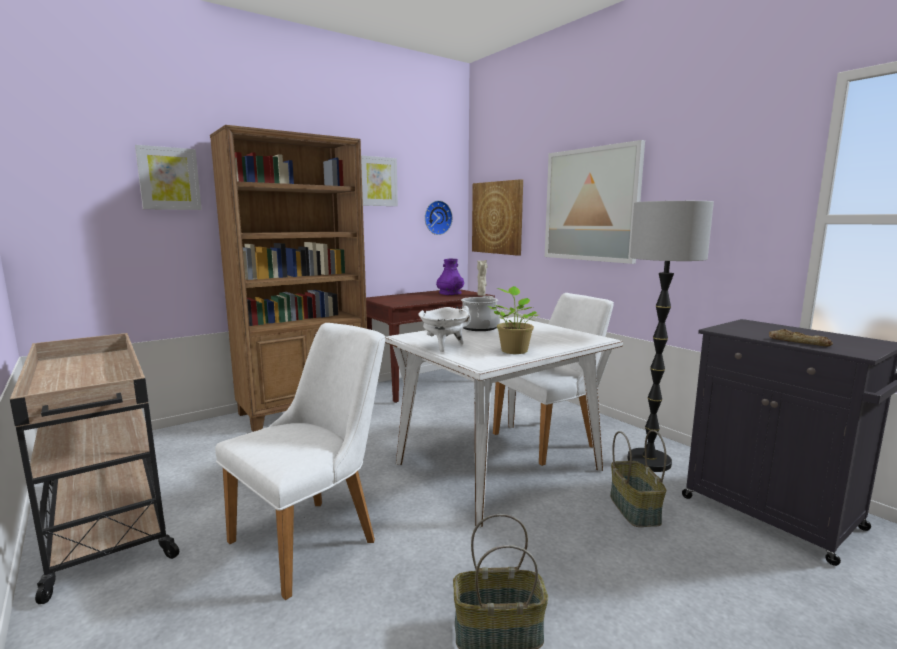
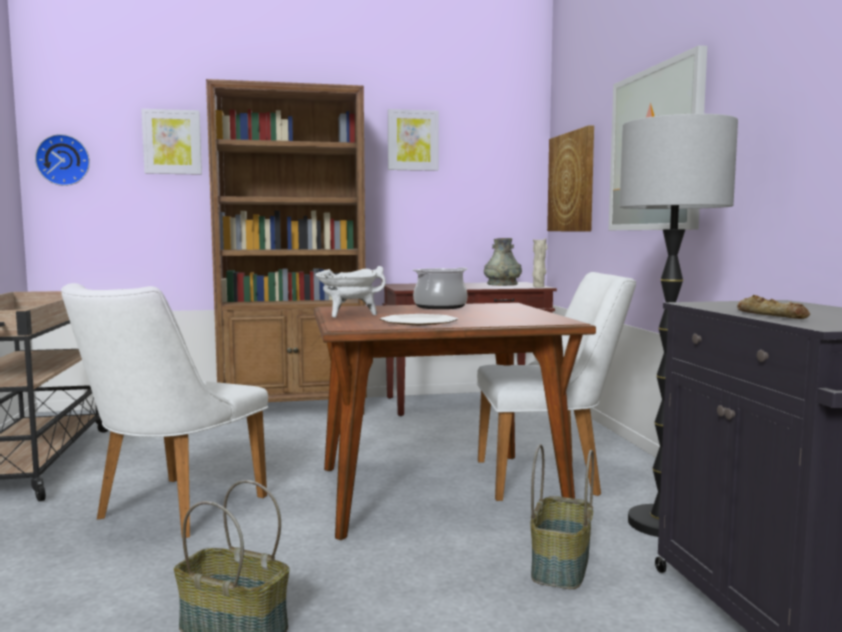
camera: 25 degrees right, 5 degrees down
(315, 536) = (170, 511): white chair -> white chair turned 135 degrees clockwise
(437, 217) = (498, 186): wall clock -> wall clock (64, 160)
(450, 293) = (502, 284): purple vase -> grey vase
(498, 466) = (439, 492): white dining table -> brown dining table
(514, 350) = (418, 322): potted plant -> plate

